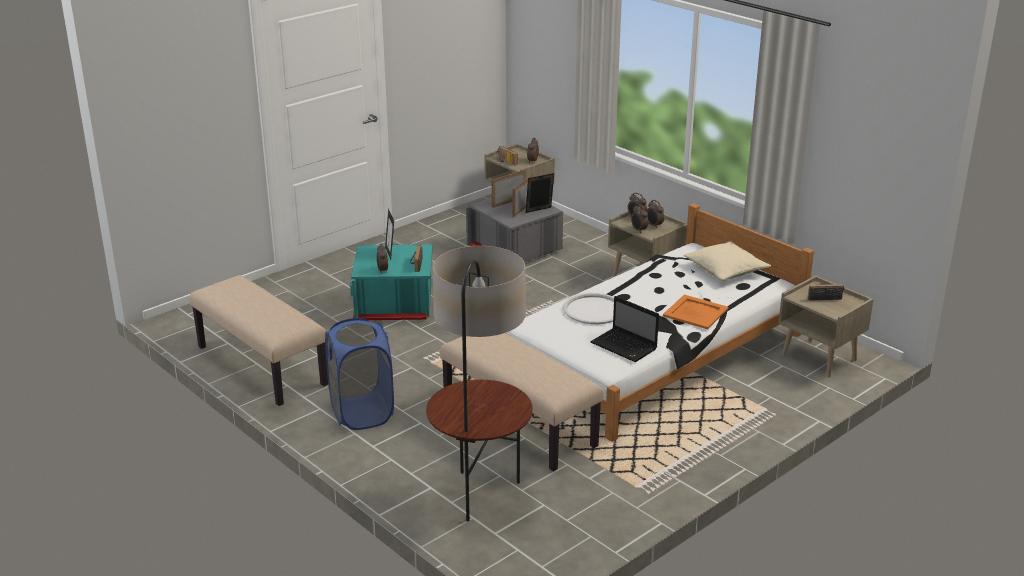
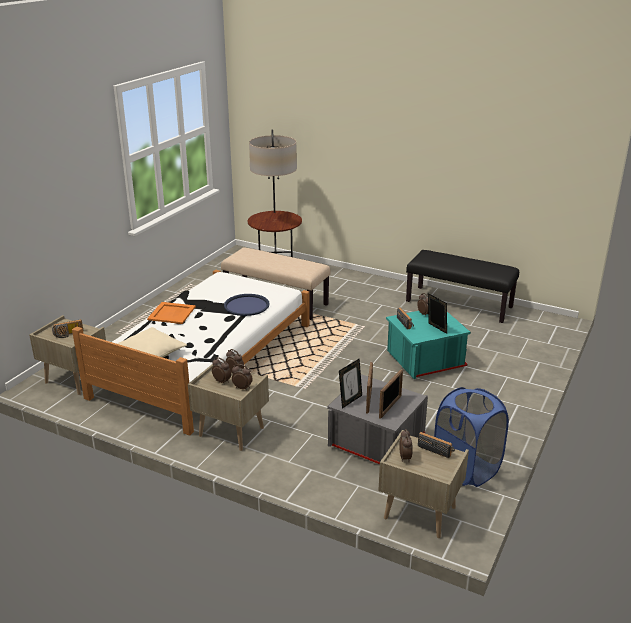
camera: 160 degrees right, 0 degrees up
(260, 366) = (459, 304): beige bench -> black bench
(361, 413) = (370, 292): blue laundry basket -> blue laundry basket (466, 469)
(593, 310) = (246, 305): white tray -> blue tray
(625, 346) = (216, 286): laptop -> none

